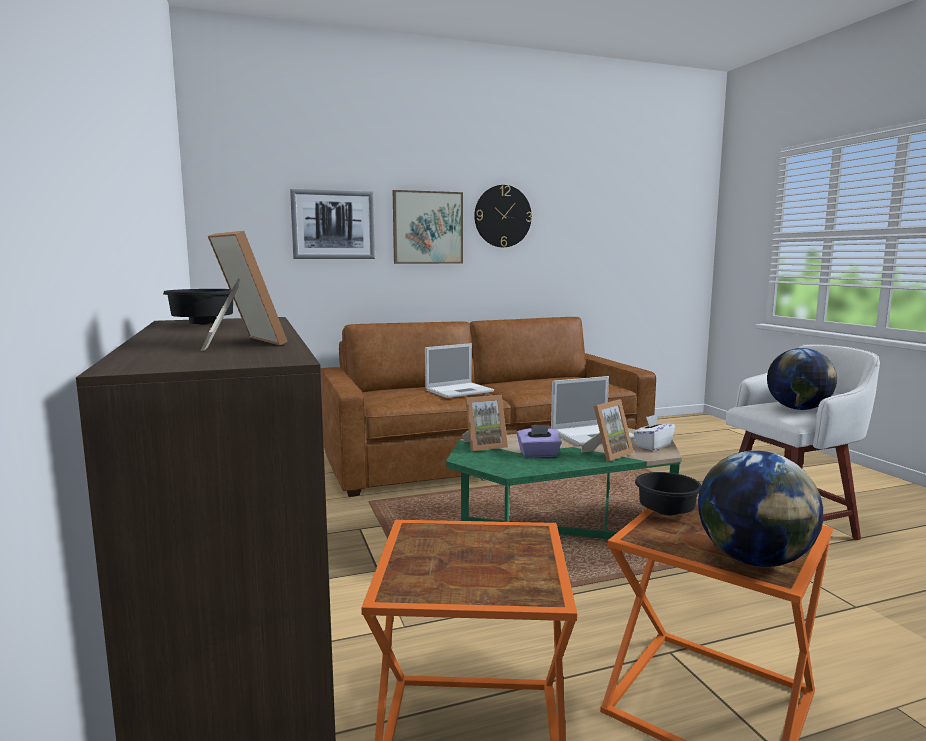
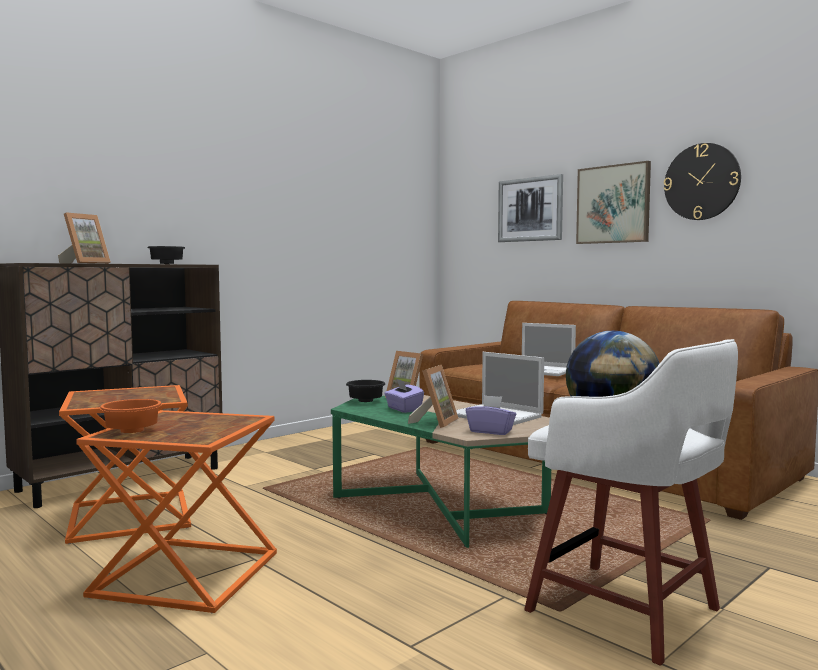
camera: 65 degrees right, 5 degrees down
(607, 454) = (435, 422): picture frame -> picture frame turned 90 degrees counterclockwise
(653, 445) = (491, 431): white tissue box -> purple tissue box
(665, 512) = (218, 416): black bowl -> black bowl (364, 401)
(753, 560) = (133, 431): globe -> orange bowl

